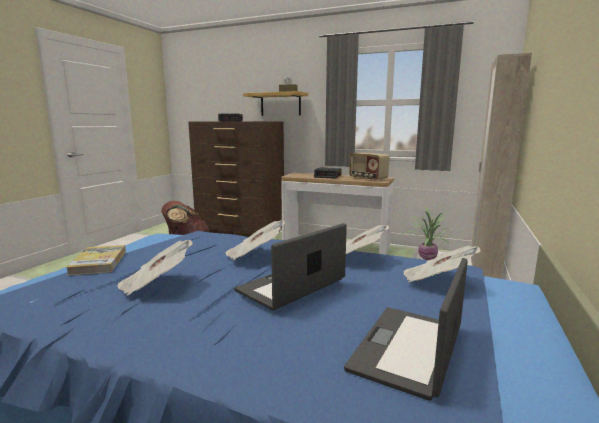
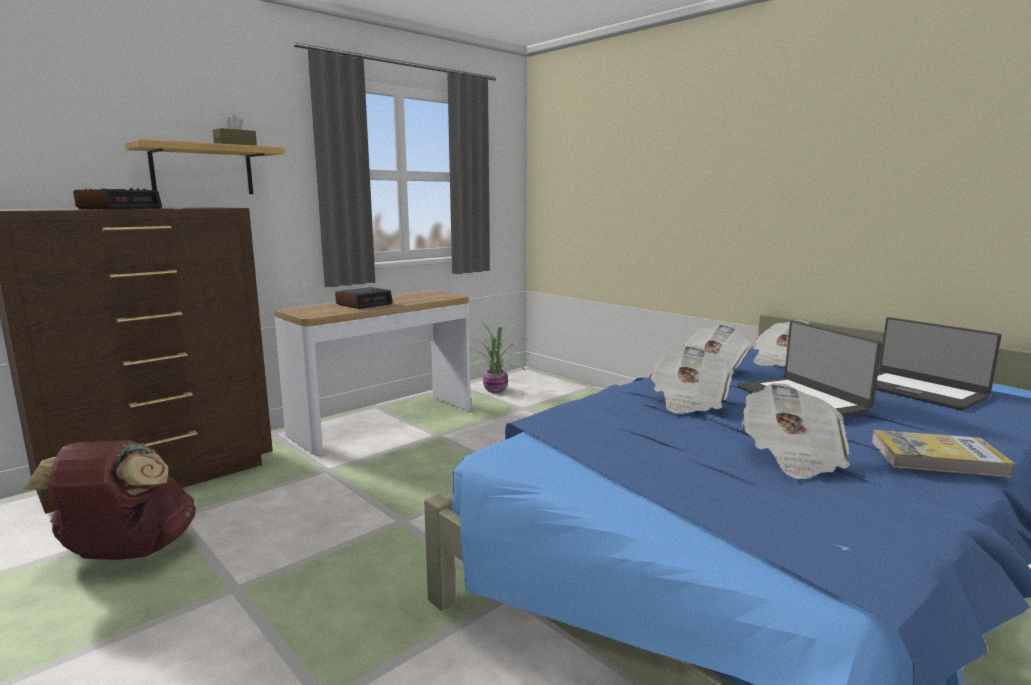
camera: 65 degrees left, 0 degrees up
(98, 262) = (662, 499): book -> book (937, 458)
(367, 179) = (425, 297): radio -> none
(483, 272) = (560, 382): beige wardrobe -> none

